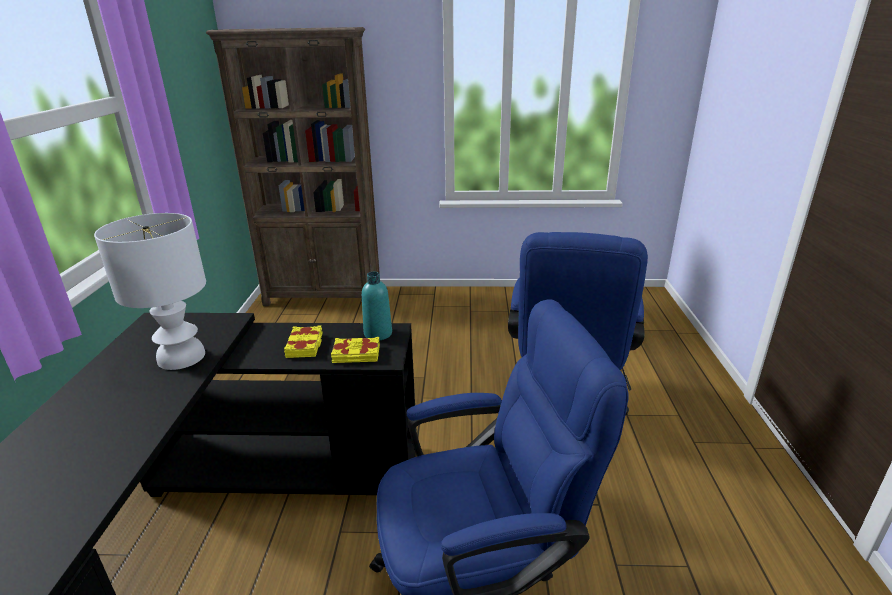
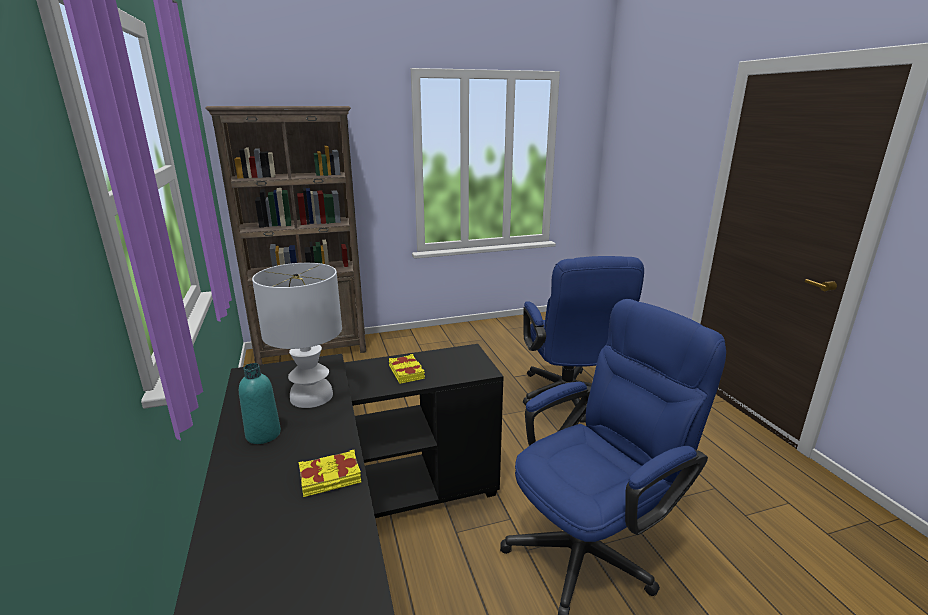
camera: 20 degrees left, 5 degrees down
(356, 354) = (457, 371): yellow book -> yellow book (330, 478)
(378, 334) = (459, 354): turquoise bottle -> turquoise bottle (263, 434)

